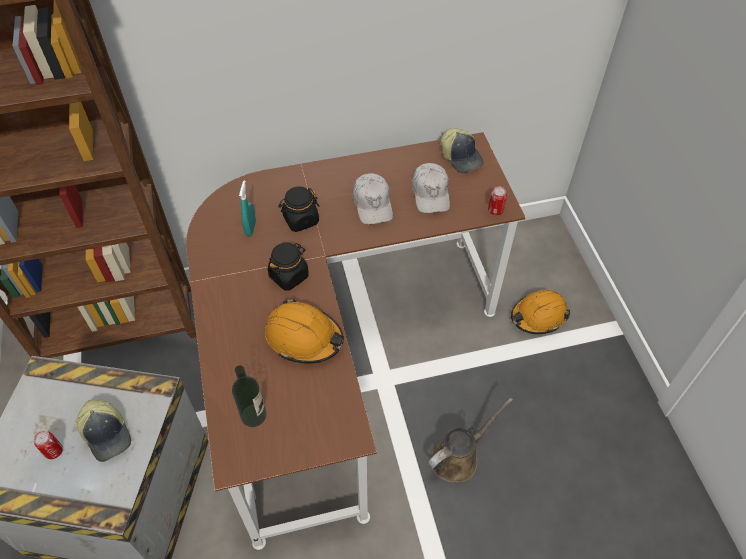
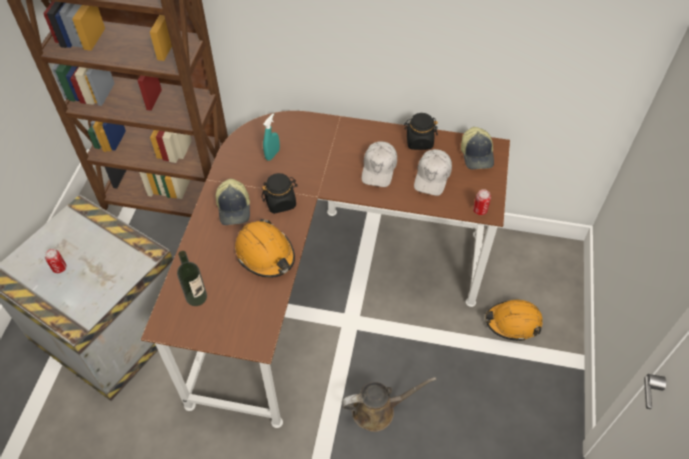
camera: 25 degrees right, 0 degrees up
(107, 433) = (100, 270): cap -> cap (234, 208)
(300, 220) = (314, 161): black jar -> black jar (419, 141)

